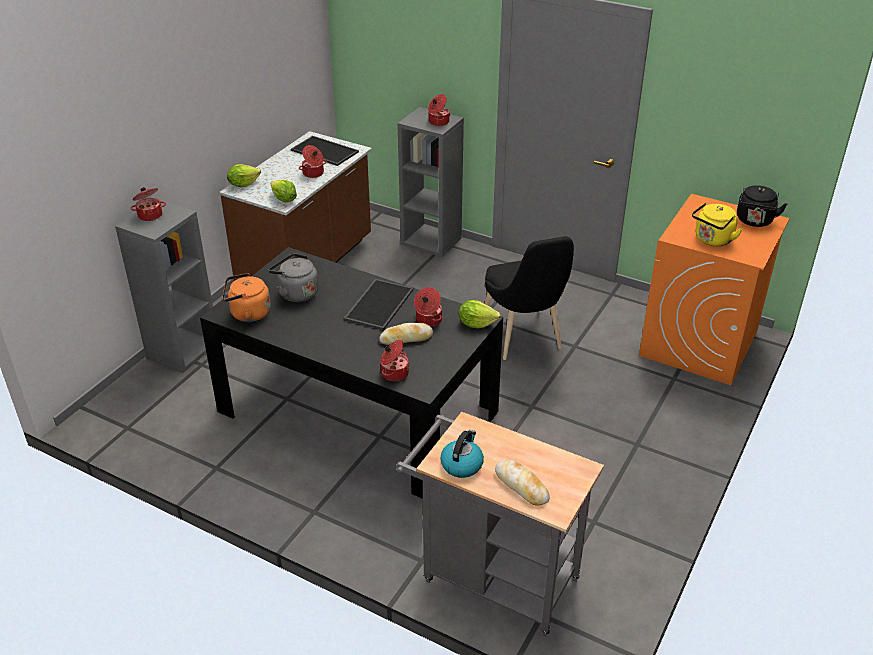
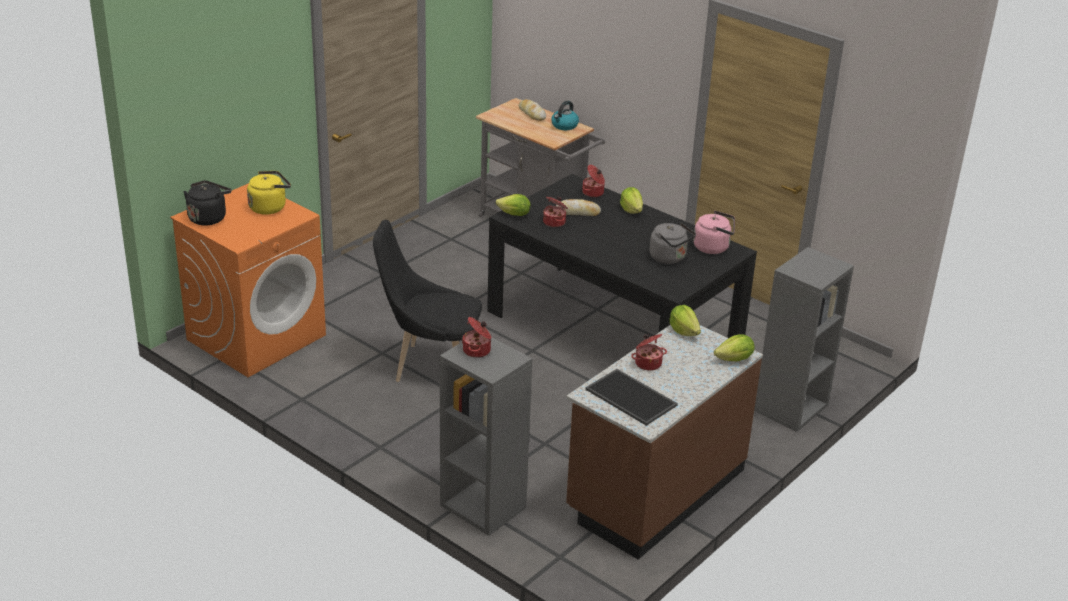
camera: 170 degrees left, 5 degrees down
(150, 215) = (822, 271): cooking pot -> none
(248, 314) = (713, 247): orange kettle -> pink kettle
(343, 352) = (631, 210): none -> lettuce
(378, 304) = (595, 240): tray -> none
(523, 339) = (430, 366): black chair -> black chair turned 75 degrees counterclockwise

